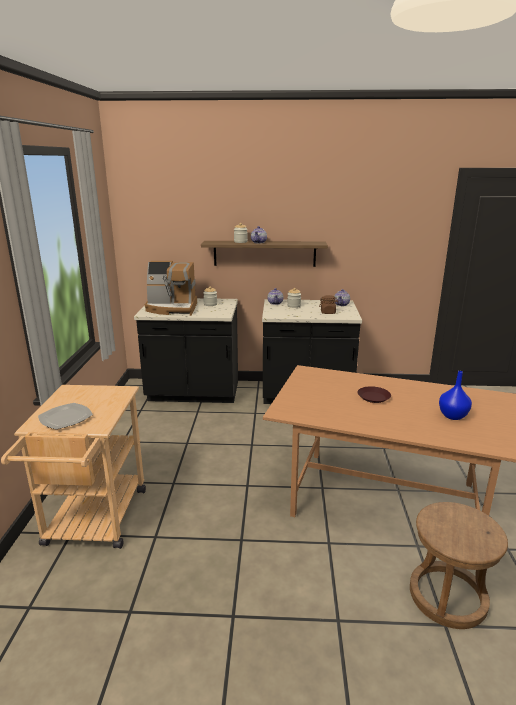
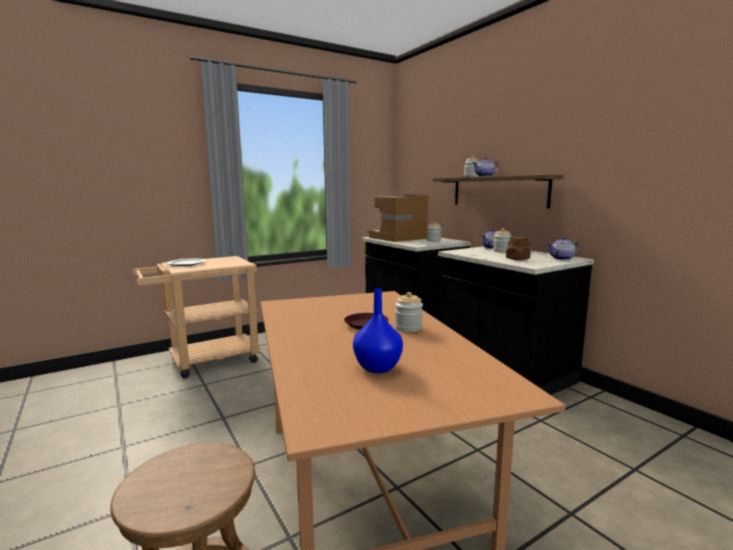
camera: 55 degrees right, 10 degrees down
(172, 308) = (398, 238): coffee machine -> coffee machine turned 90 degrees clockwise
(392, 388) = (408, 328): none -> jar

